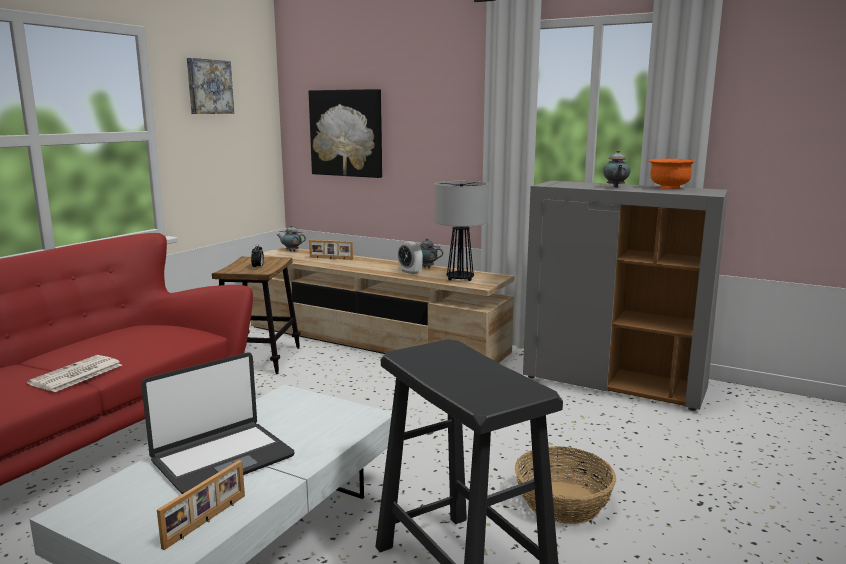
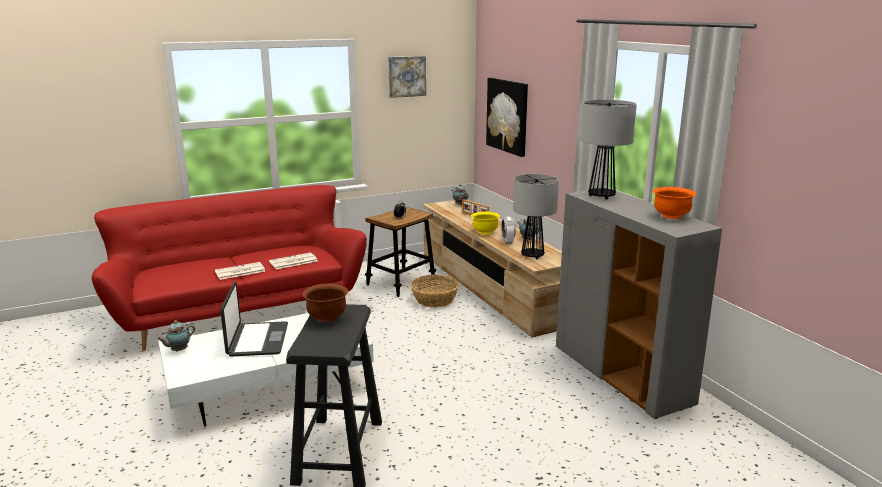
camera: 35 degrees right, 5 degrees up
(150, 345) = (293, 262): none -> newspaper
(206, 521) = (213, 368): picture frame -> none
(222, 458) = (257, 340): laptop -> laptop turned 90 degrees counterclockwise
(370, 269) = (485, 232): none -> yellow bowl
(433, 363) = (327, 317): none -> brown bowl
(563, 501) = (450, 439): basket -> basket (435, 300)
(569, 184) = (602, 196): none -> table lamp
(615, 187) = (626, 207): teapot -> teapot (178, 350)

